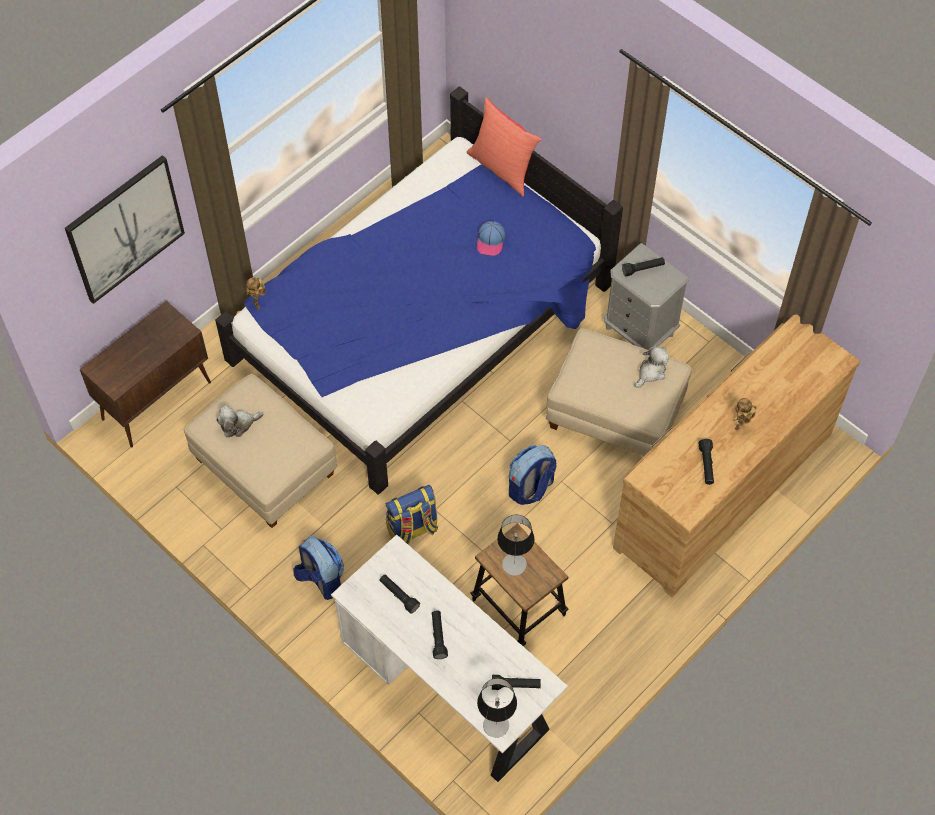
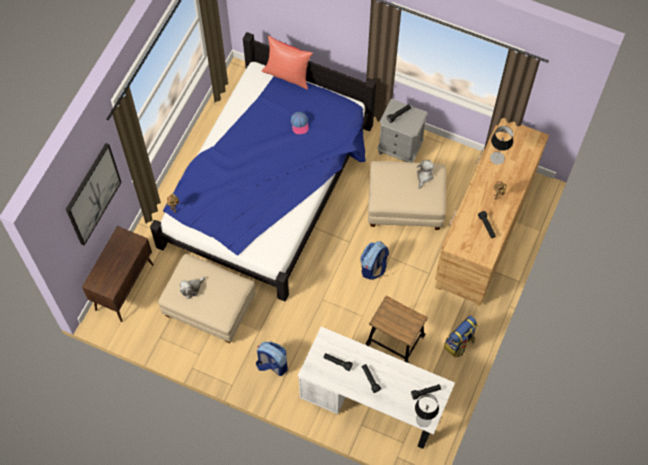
camera: 20 degrees left, 5 degrees up
(412, 530) = (314, 316): backpack -> backpack (459, 343)
(514, 564) = (393, 320): table lamp -> table lamp (497, 158)

